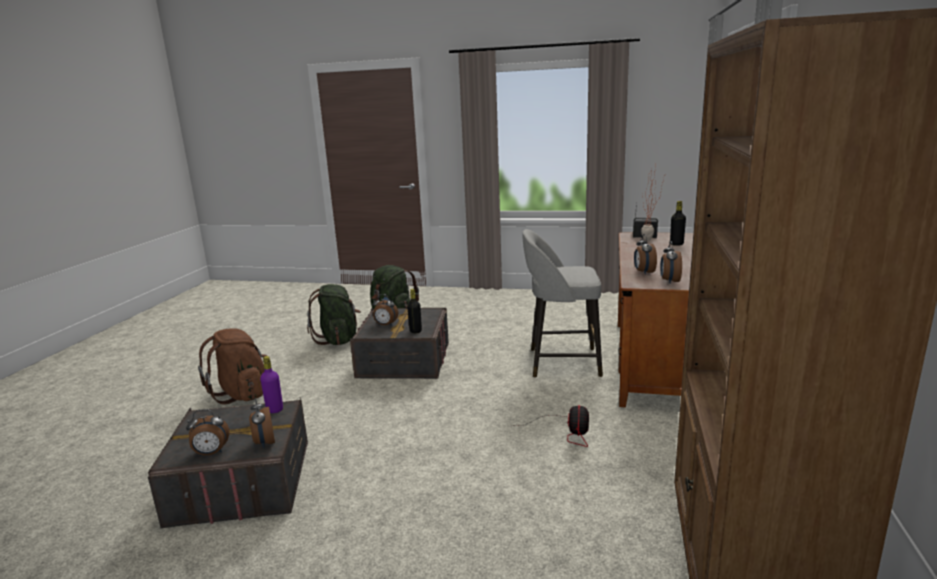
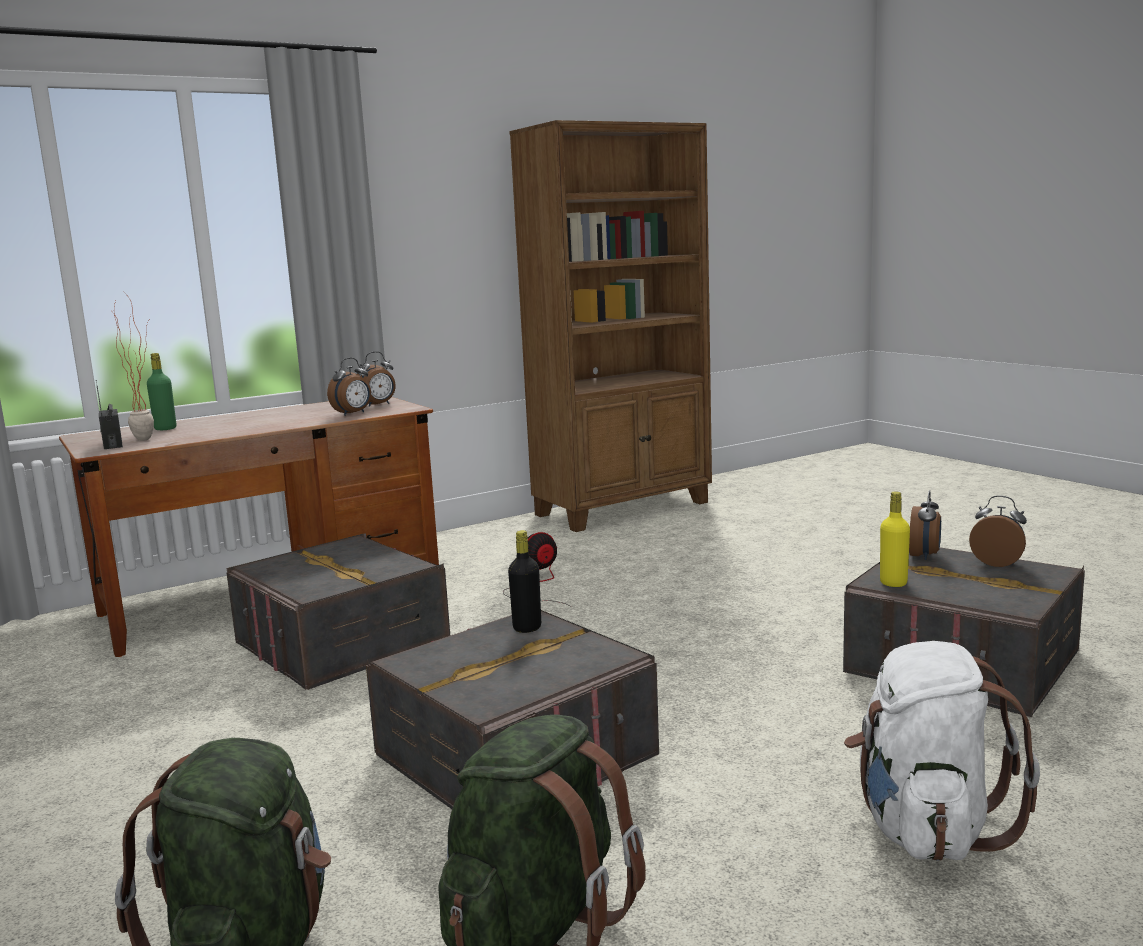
camera: 135 degrees left, 5 degrees down
(242, 394) = (926, 828): brown backpack -> white backpack
(274, 409) = (893, 583): purple bottle -> yellow bottle
(385, 325) = (545, 662): alarm clock -> none
(561, 362) = (342, 642): grey stool -> grey storage box
(676, 244) = (165, 428): black bottle -> green bottle

